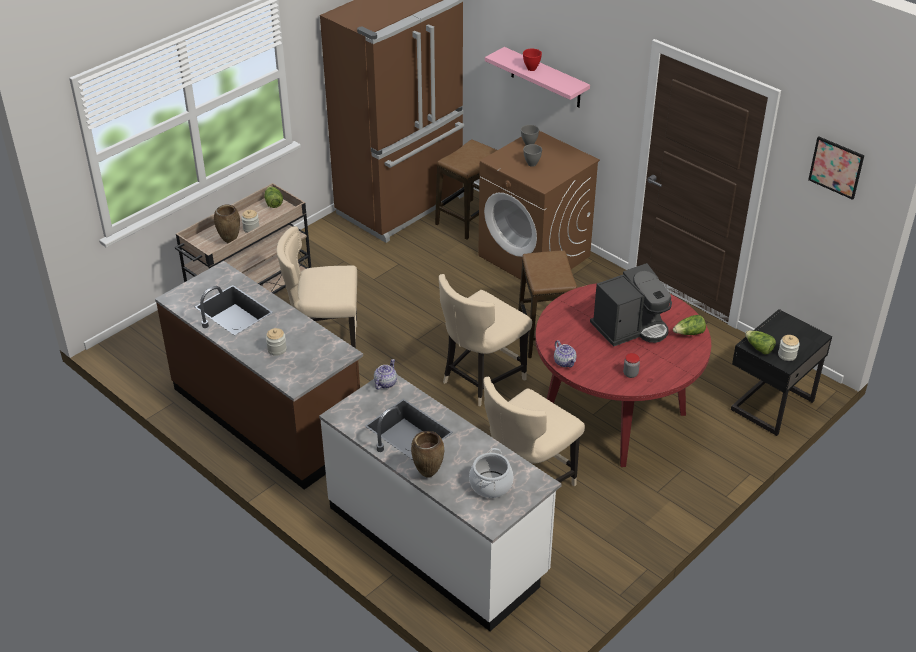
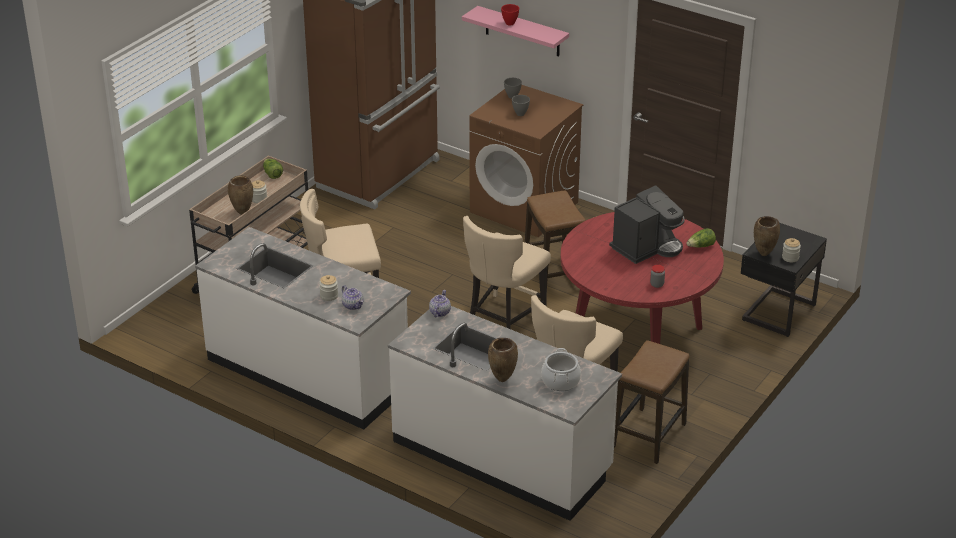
camera: 10 degrees left, 5 degrees down
(268, 416) = (308, 372): brown counter -> white counter
(469, 219) = (450, 180): stool -> stool (648, 436)
(565, 362) = (595, 281): teapot -> teapot (353, 305)
(759, 348) = (764, 254): lettuce -> brown vase
(836, 167) = (813, 82): picture -> none

